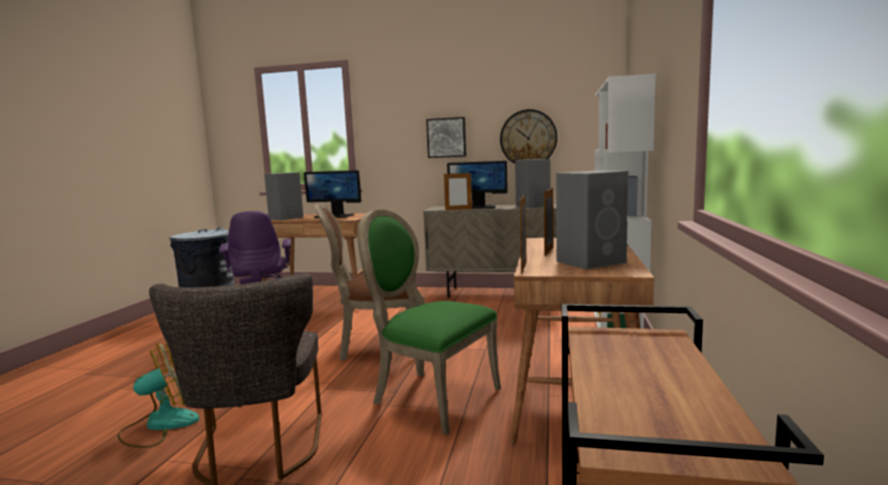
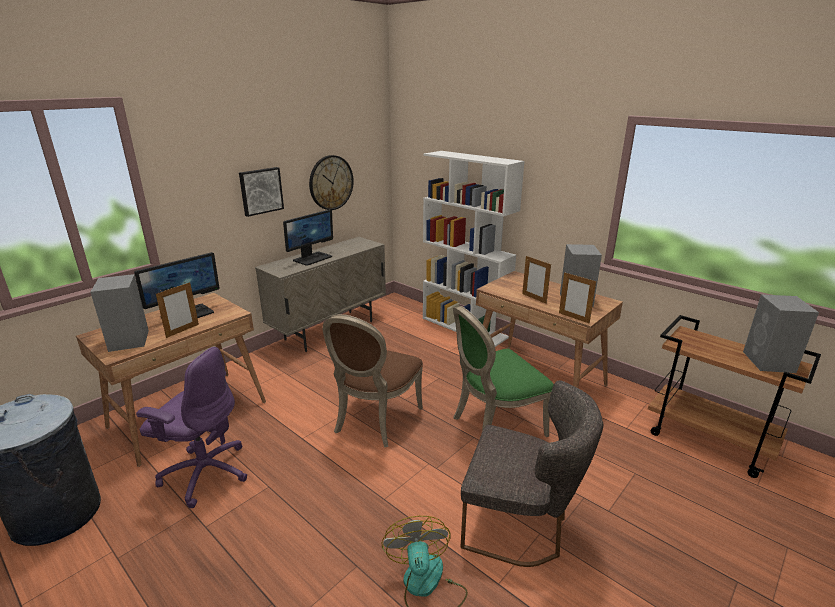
camera: 60 degrees left, 15 degrees up
(458, 209) = (309, 266): picture frame -> picture frame (182, 331)
(532, 206) = (350, 245): grey speaker -> grey speaker (769, 362)

